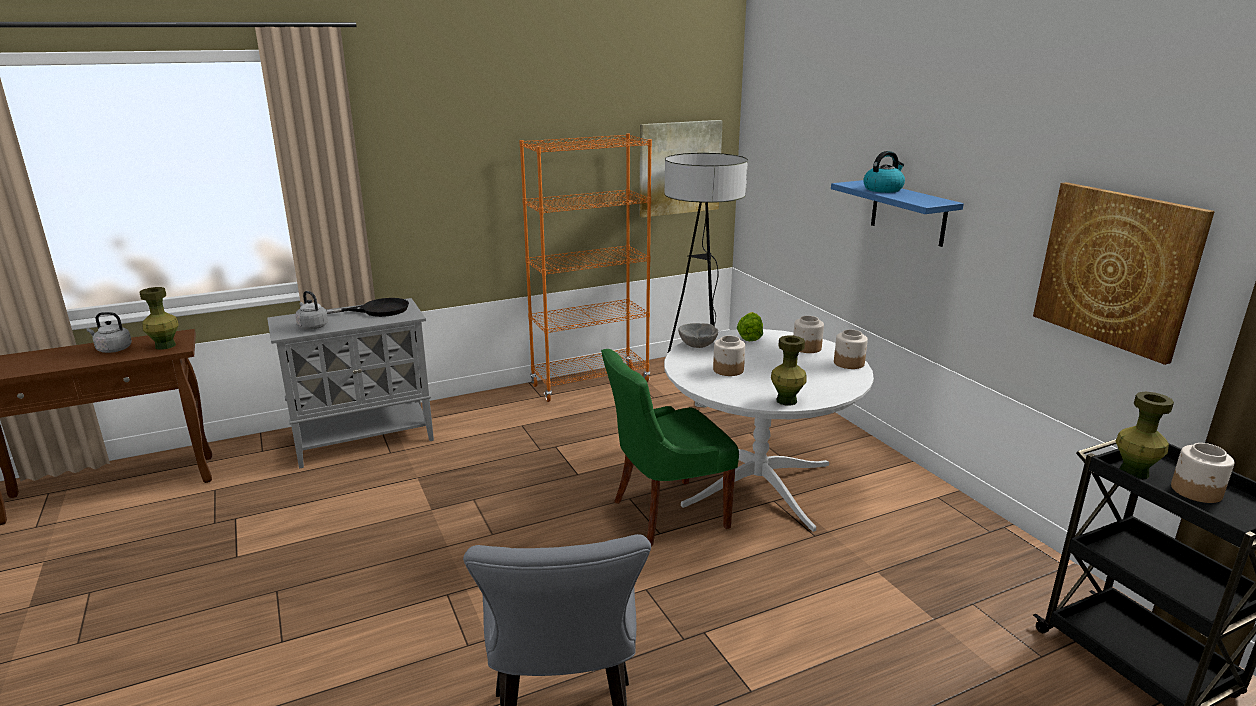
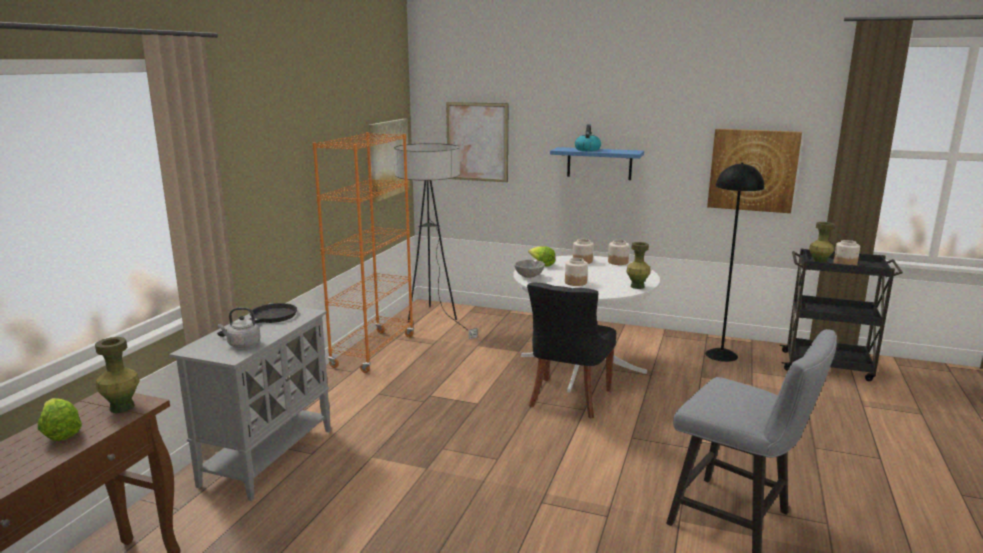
camera: 45 degrees left, 5 degrees down
(113, 349) = (60, 433): grey kettle -> lettuce
(666, 513) = (568, 399): green chair -> black chair
(790, 159) = (477, 142): none -> picture
(972, 559) = (721, 355): none -> black floor lamp

